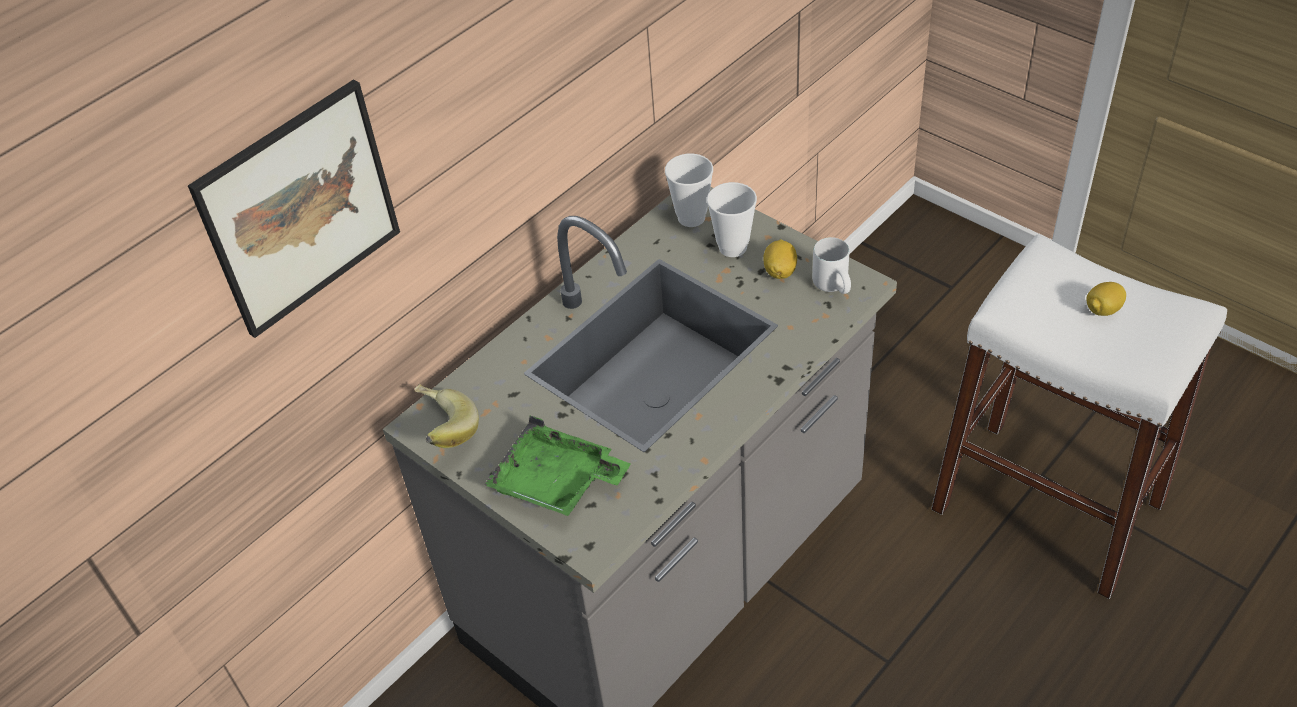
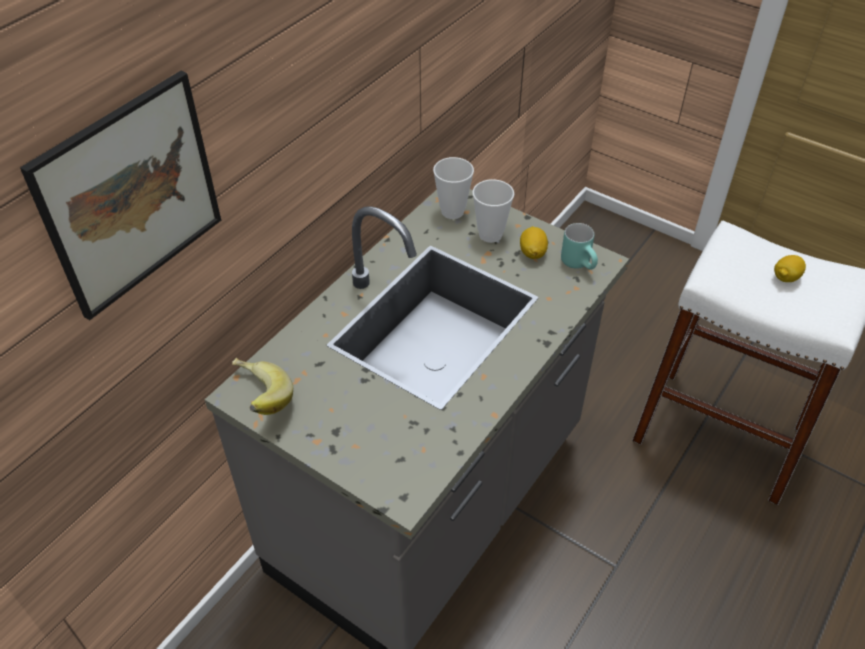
camera: 10 degrees left, 0 degrees up
(557, 482) = (367, 440): green tray -> none
(836, 286) = (580, 264): white mug -> turquoise mug

